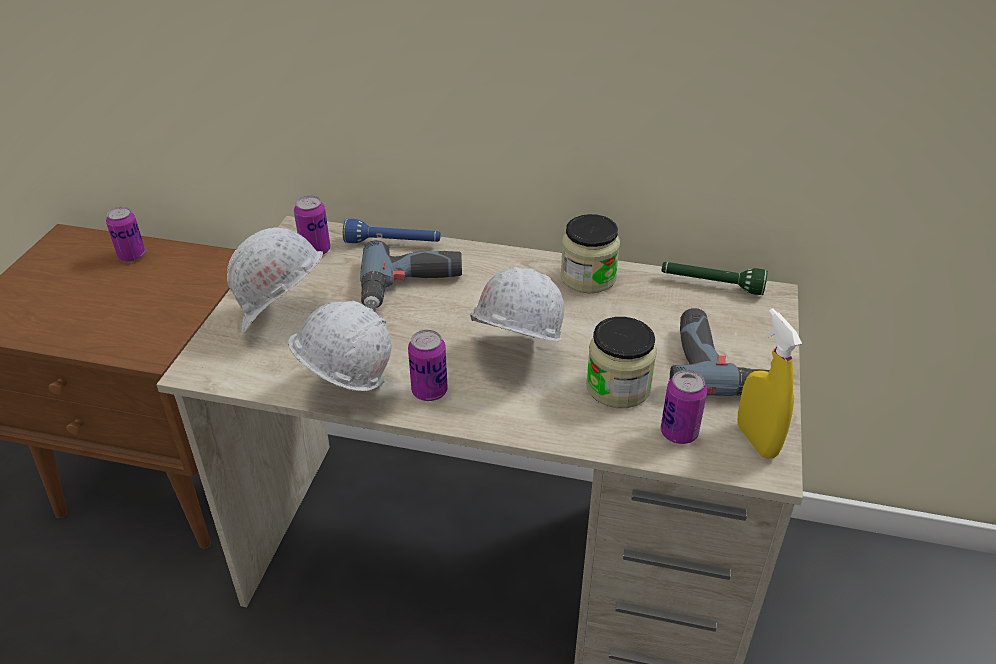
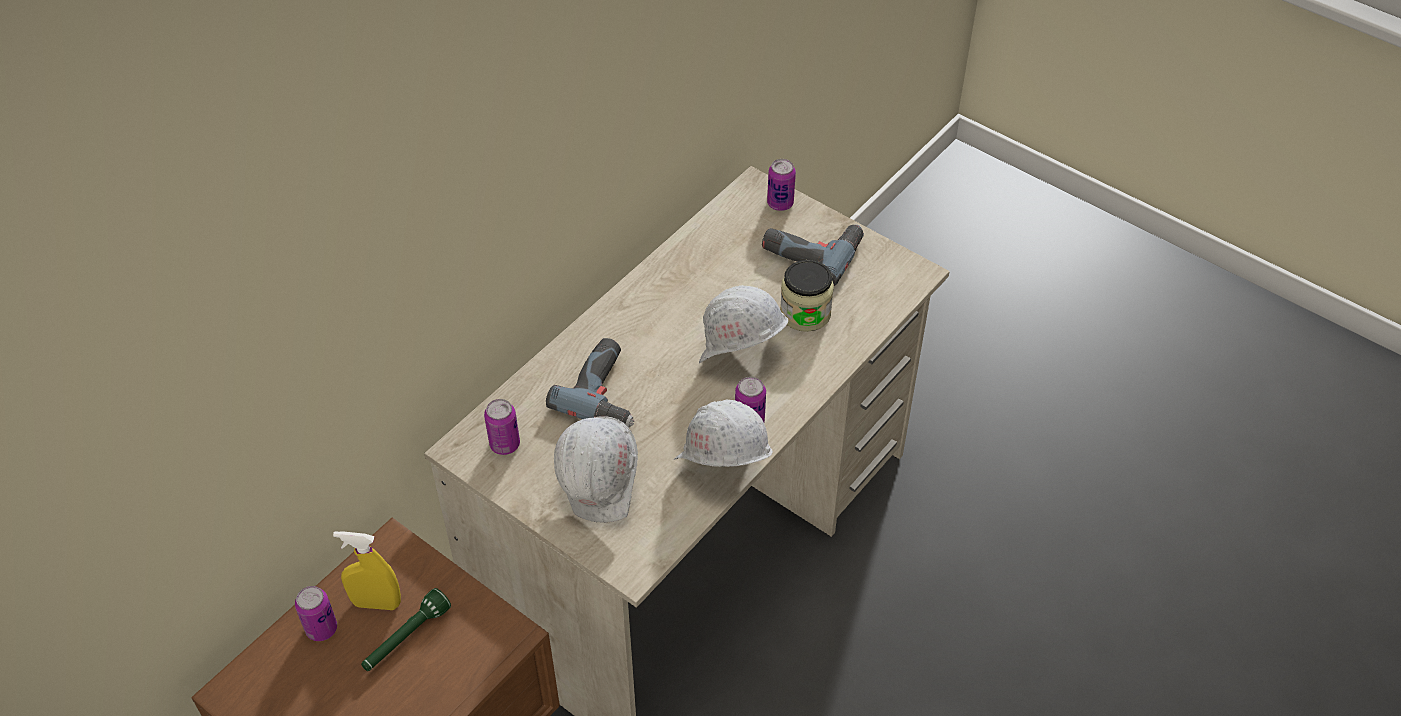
camera: 65 degrees left, 10 degrees up
(393, 243) = (532, 385): blue flashlight -> none
(588, 277) = (667, 276): jar -> none
(679, 433) = (866, 302): can -> can (780, 203)
(711, 285) = (722, 211): green flashlight -> green flashlight (406, 638)
(756, 440) = (893, 267): yellow spray bottle -> yellow spray bottle (376, 603)

